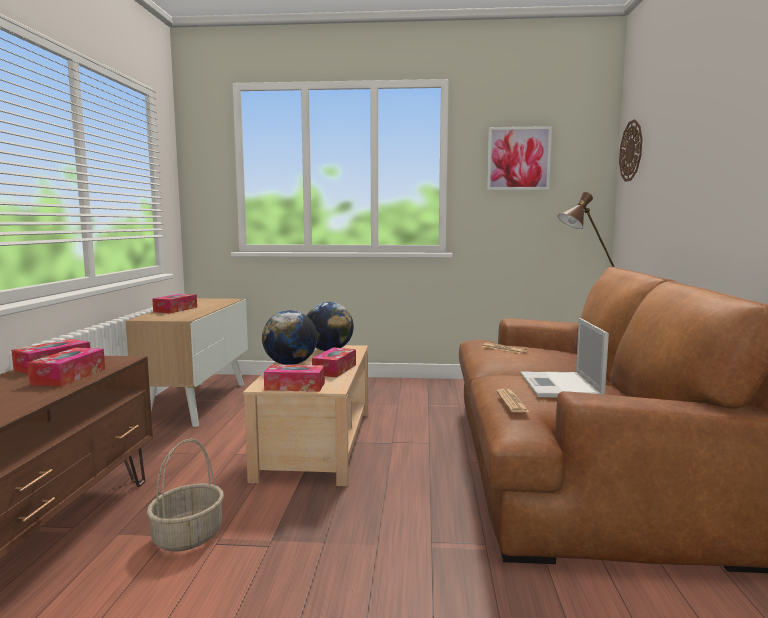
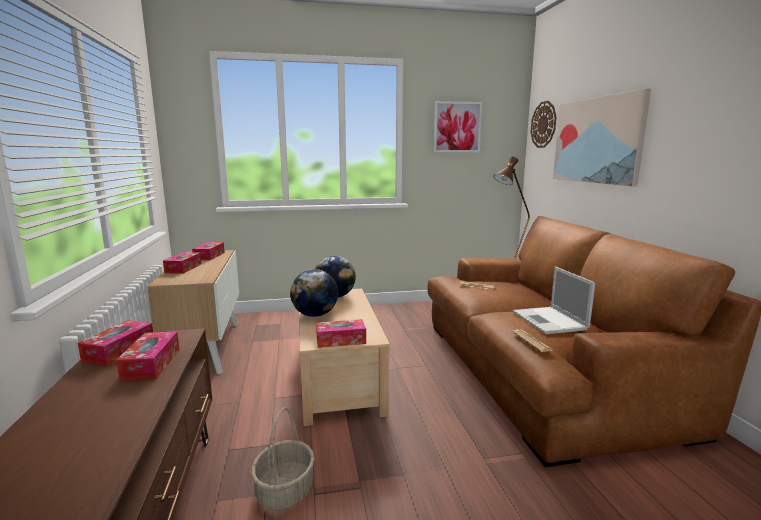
camera: 15 degrees left, 5 degrees up
(334, 369) = (358, 318): tissue box -> tissue box (209, 256)
(679, 163) = (597, 140): none -> picture

